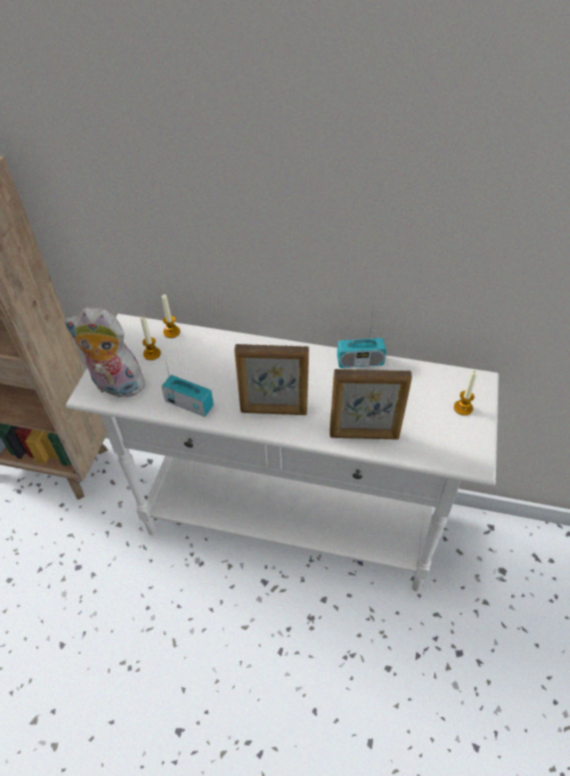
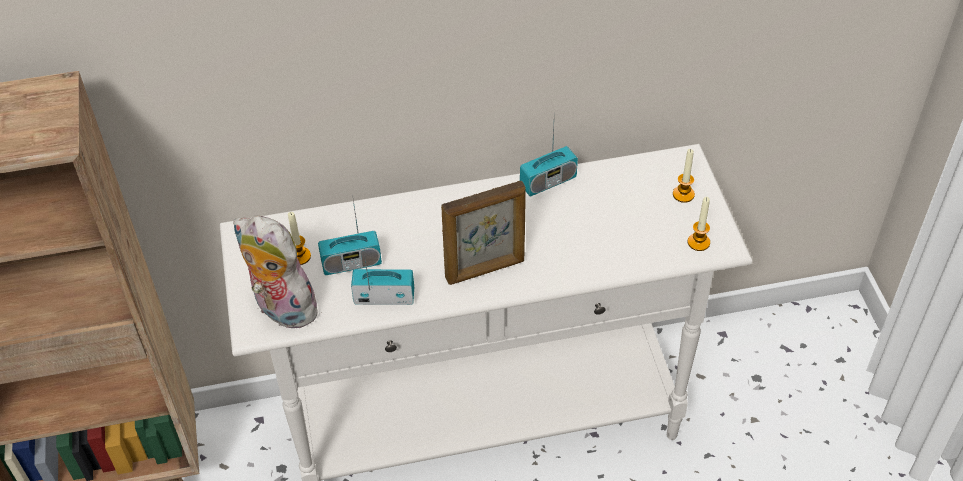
camera: 25 degrees left, 0 degrees up
(115, 386) = (281, 309): plush toy -> plush toy turned 45 degrees clockwise
(171, 332) = (306, 222): candle -> candle (698, 242)
(183, 371) = (351, 263): none -> radio
(364, 435) = (598, 260): picture frame -> none

